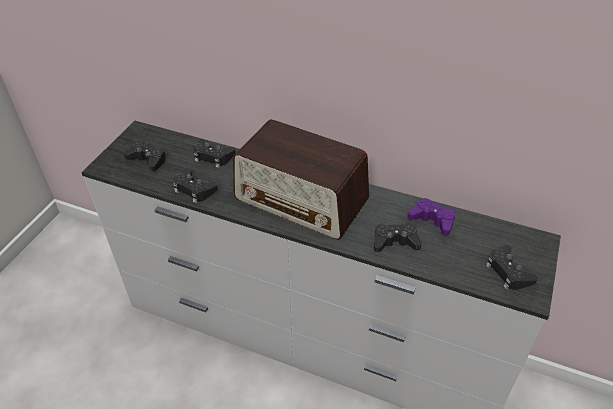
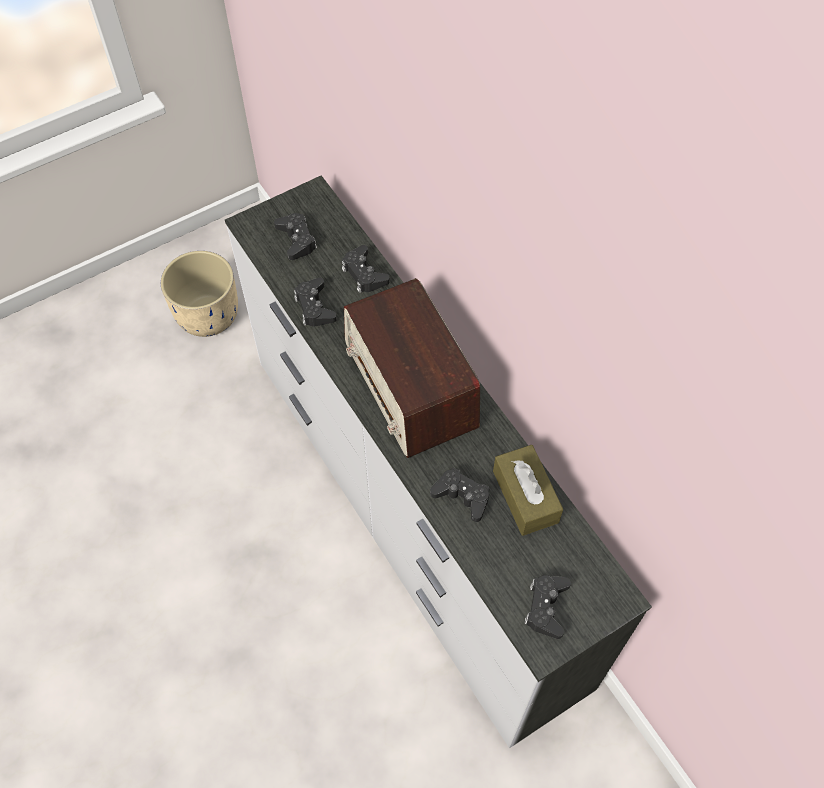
camera: 35 degrees right, 15 degrees up
(69, 297) = (209, 315): none -> beige planter
(432, 220) = (525, 496): purple game controller -> brown tissue box

